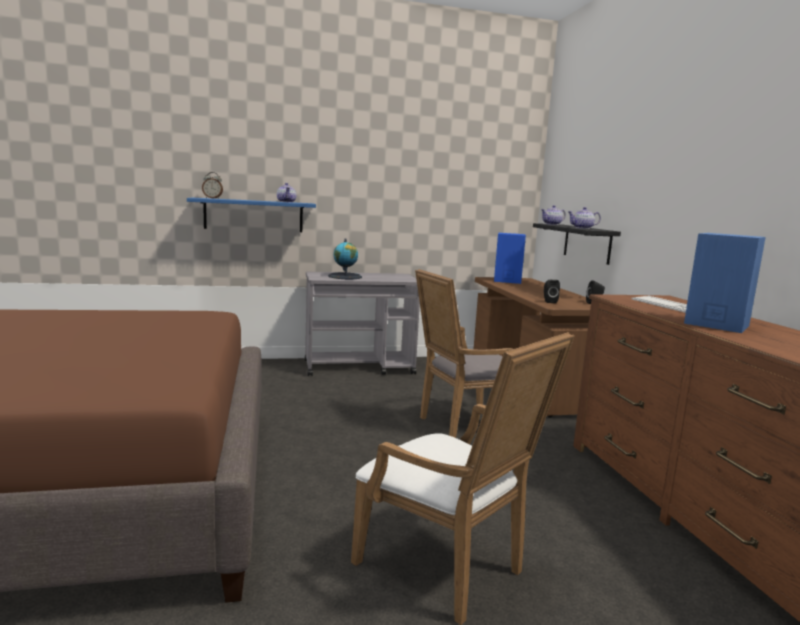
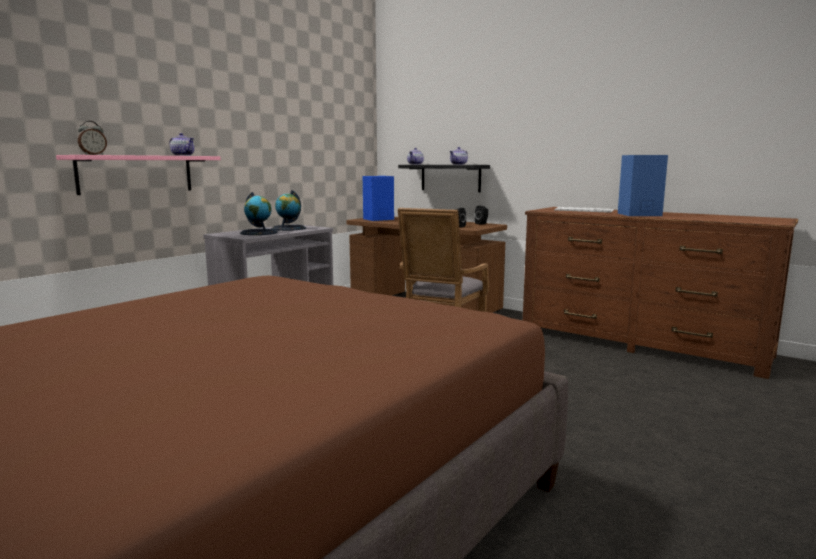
camera: 40 degrees left, 0 degrees up
(254, 215) = (136, 174): blue shelf -> pink shelf
(383, 276) = (288, 228): none -> globe
(448, 570) = (603, 415): white armchair -> none

